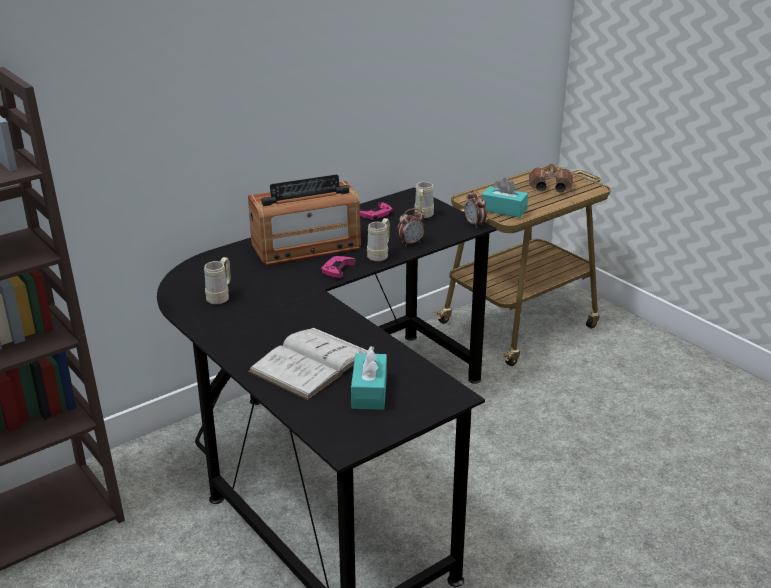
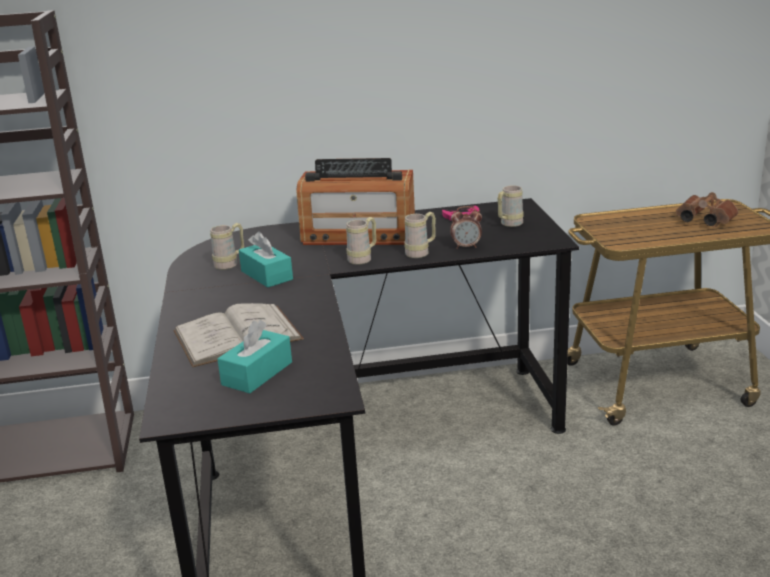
camera: 30 degrees right, 5 degrees down
(337, 269) = (363, 258): pink game controller -> beige mug
(474, 224) = (557, 239): alarm clock -> none
(503, 210) = (622, 235): turquoise tissue box -> turquoise tissue box (266, 275)

